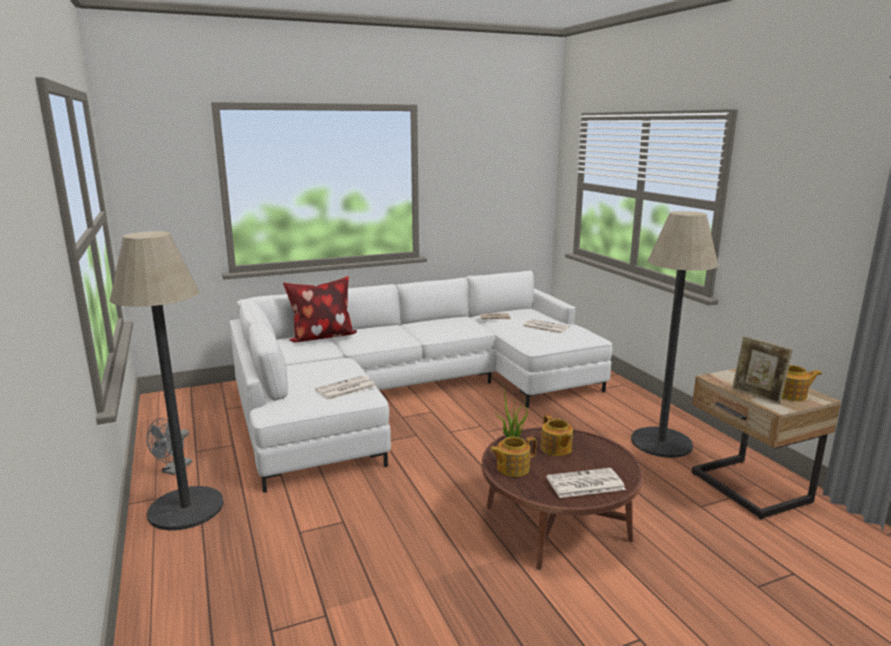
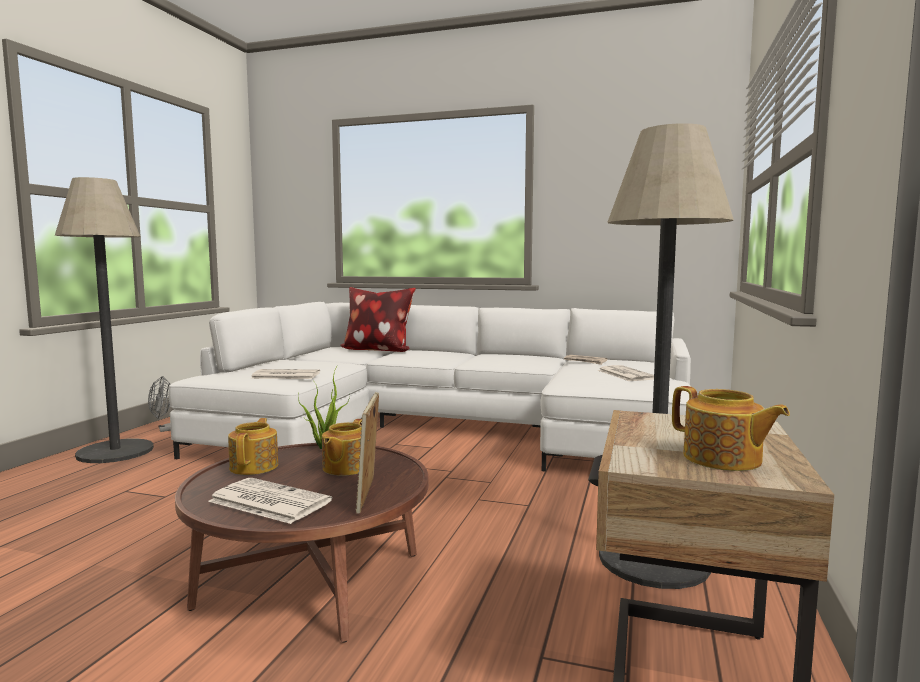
camera: 40 degrees right, 10 degrees down
(512, 468) = (255, 466): teapot -> teapot turned 75 degrees clockwise
(757, 396) = (642, 444): picture frame -> picture frame (368, 497)

